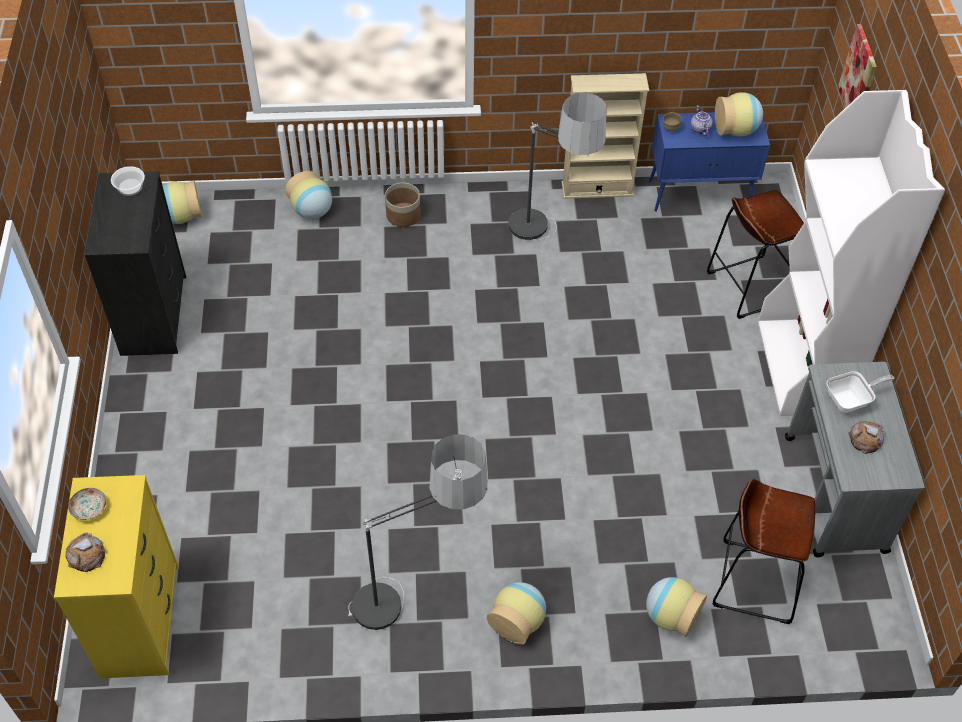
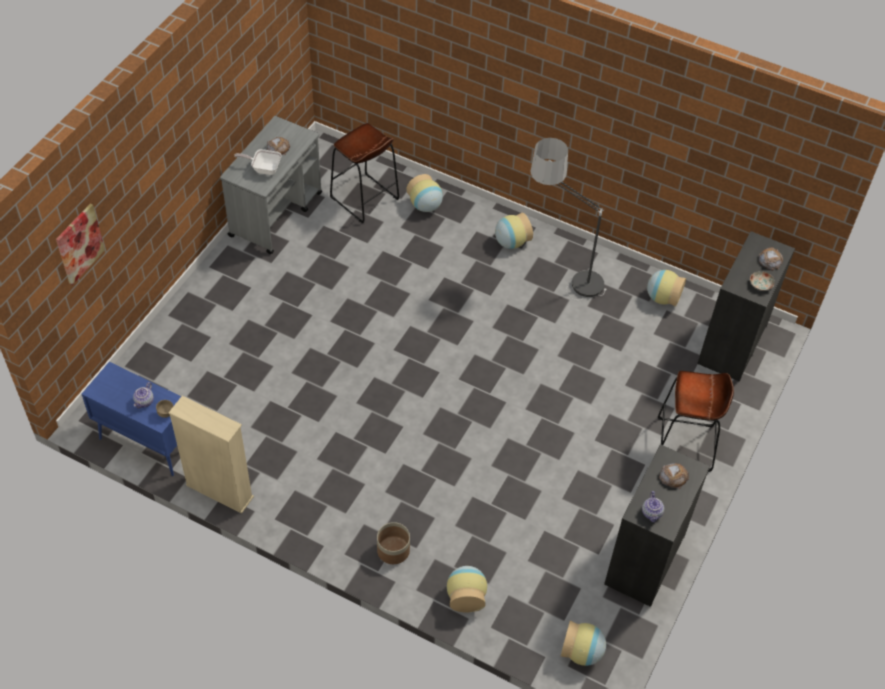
camera: 150 degrees left, 0 degrees up
(120, 228) = (673, 476): none -> bread
(129, 187) = (652, 513): bowl -> teapot
(141, 621) = (731, 344): yellow dresser -> black dresser
(548, 245) = (301, 461): floor lamp -> none
(736, 130) = (119, 386): vase -> vase (662, 297)
(749, 286) = (190, 354): brown stool -> brown stool (684, 444)
(803, 367) = (215, 286): white bookcase -> none

